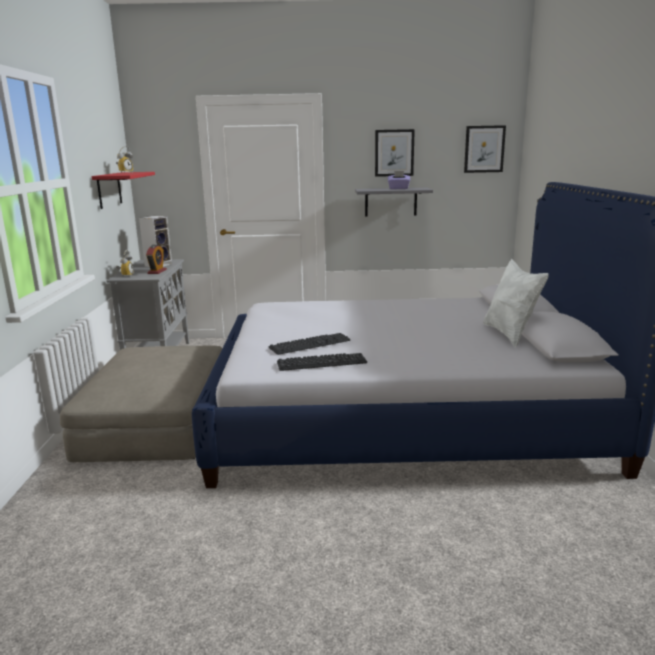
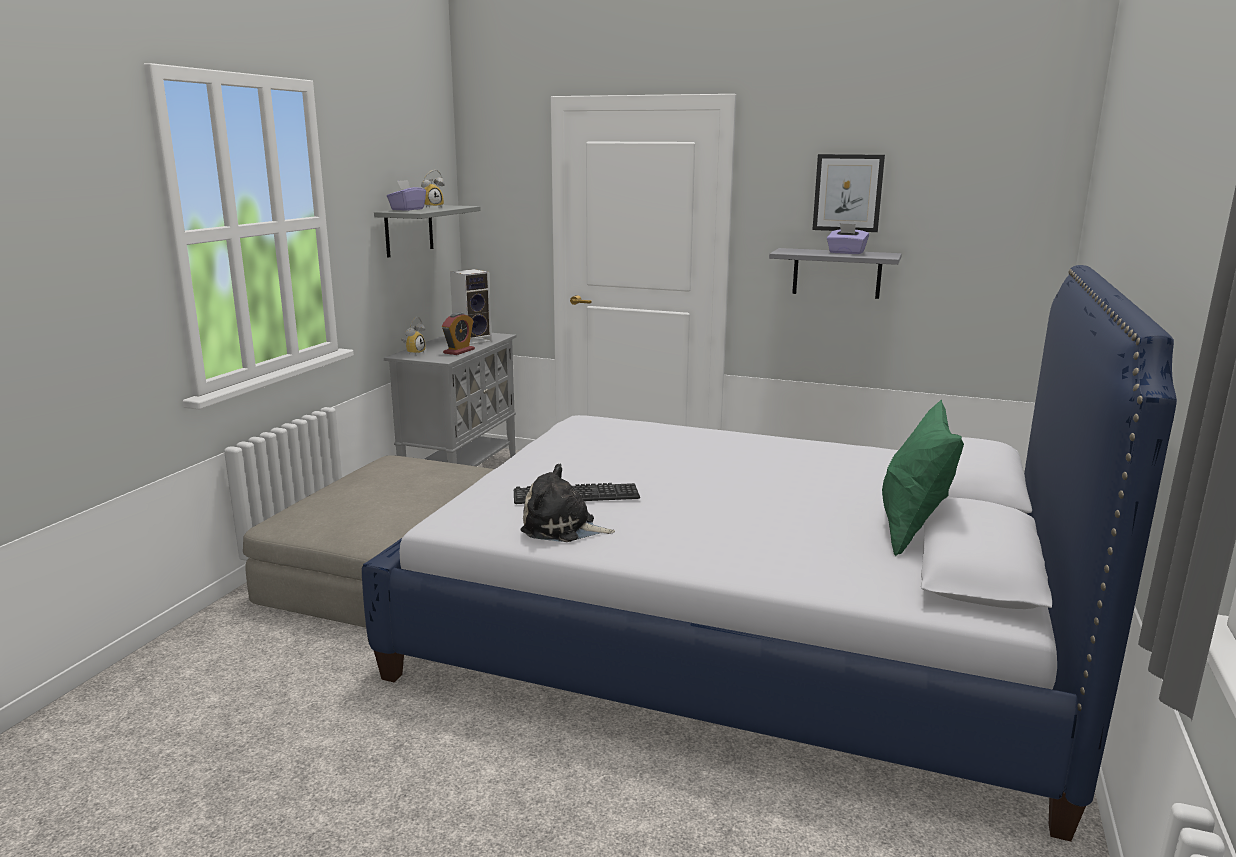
camera: 20 degrees right, 0 degrees up
(109, 190) = (409, 230): red shelf -> grey shelf
(111, 174) = (407, 209): none -> purple tissue box
(321, 362) = (562, 528): keyboard -> plush toy
(484, 149) = (1011, 193): picture -> none
(510, 334) = (912, 531): white pillow -> green pillow

